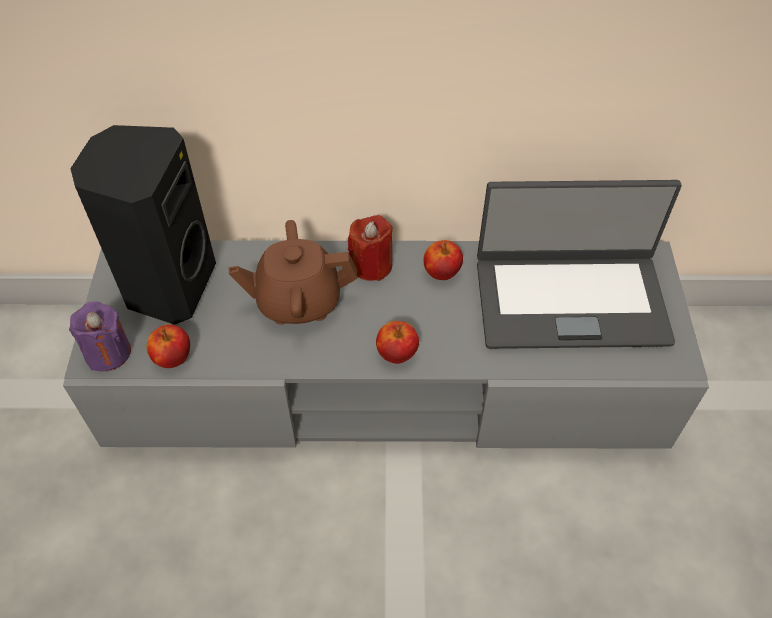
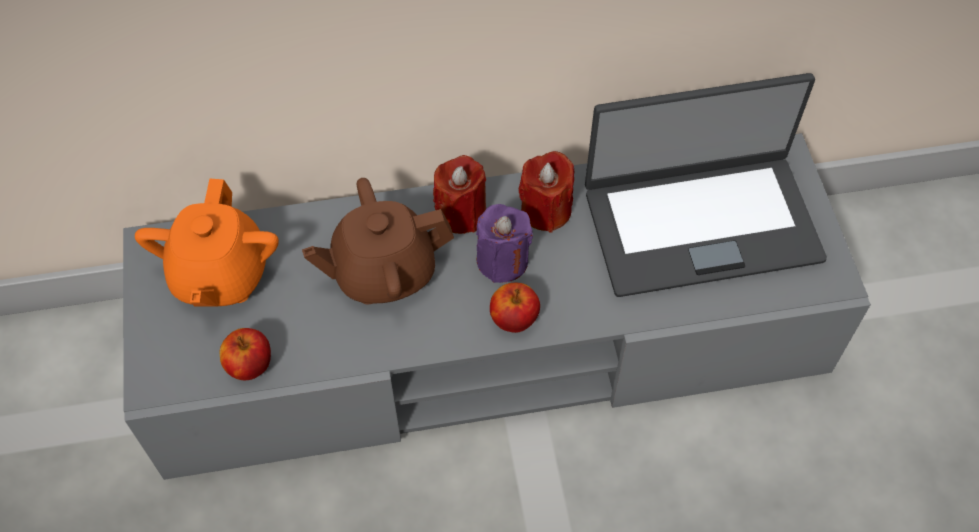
camera: 10 degrees left, 5 degrees up
(108, 352) = (169, 371): purple candle -> purple candle (502, 260)
(168, 285) = (220, 275): black speaker -> orange teapot
(441, 272) = (546, 210): apple -> red candle

